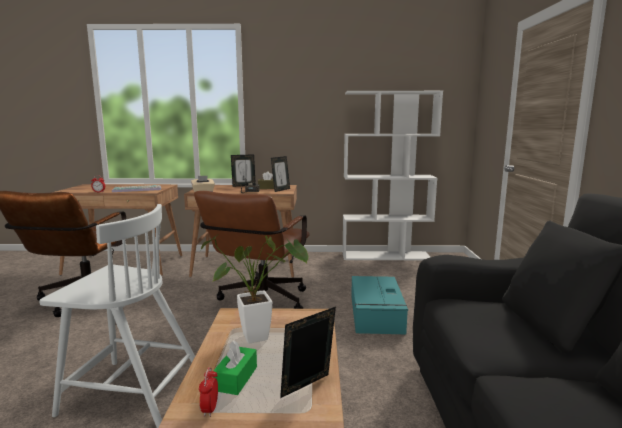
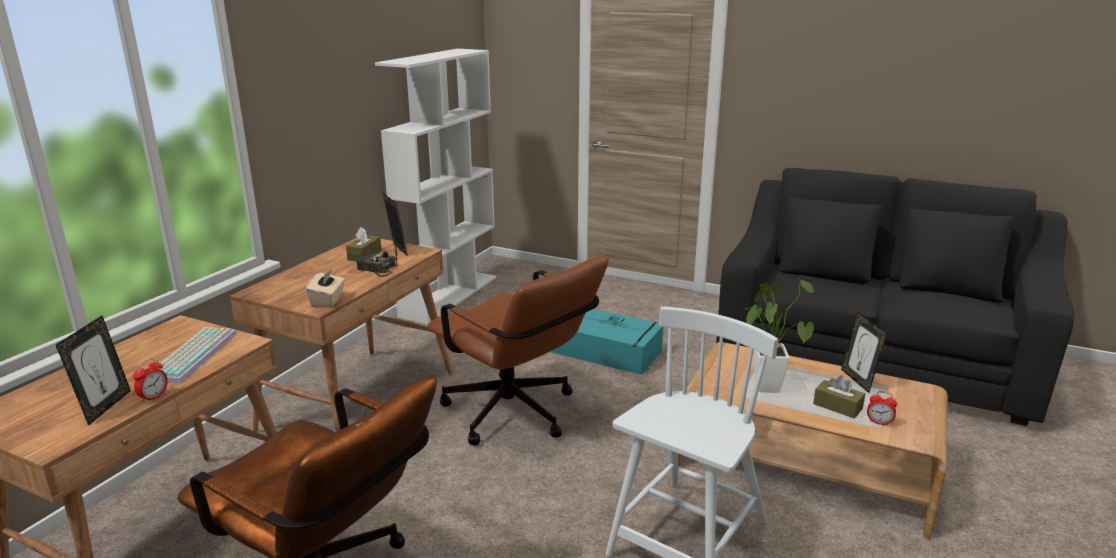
camera: 65 degrees left, 10 degrees up
(236, 378) = (837, 406): green tissue box -> brown tissue box
(243, 185) = (310, 266): picture frame -> picture frame (105, 407)

